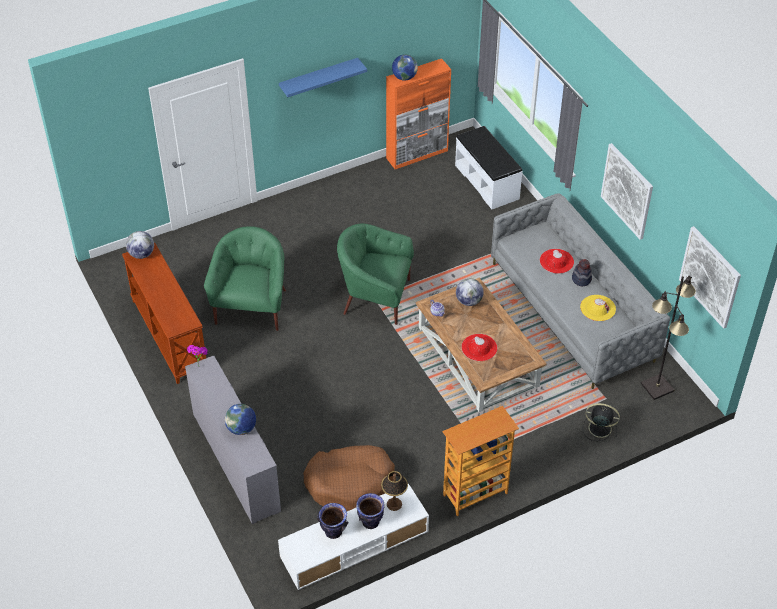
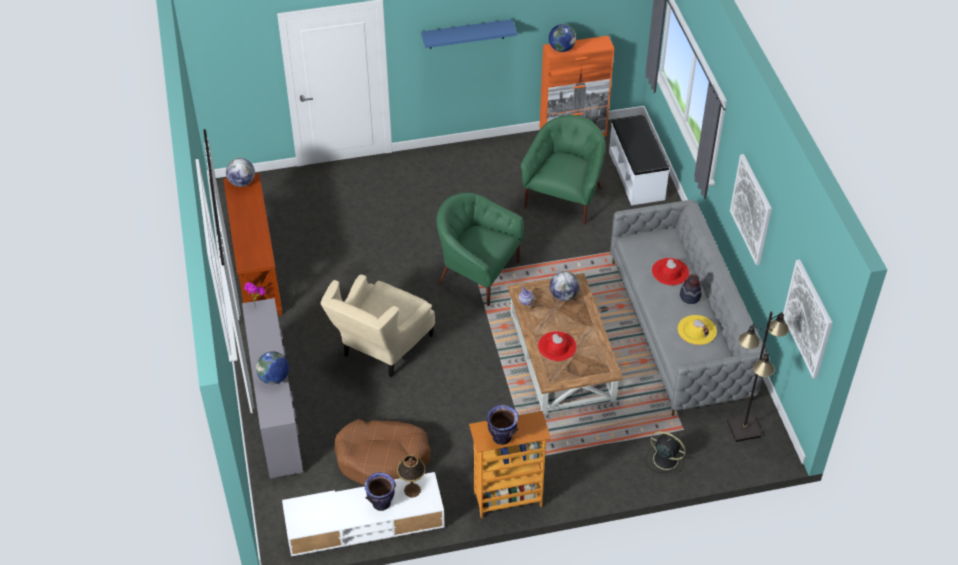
camera: 15 degrees right, 0 degrees up
(252, 306) = (348, 258): green armchair -> green armchair (564, 197)
(312, 384) = (381, 349): none -> beige armchair
(333, 532) = (340, 505): vase -> vase (501, 438)

